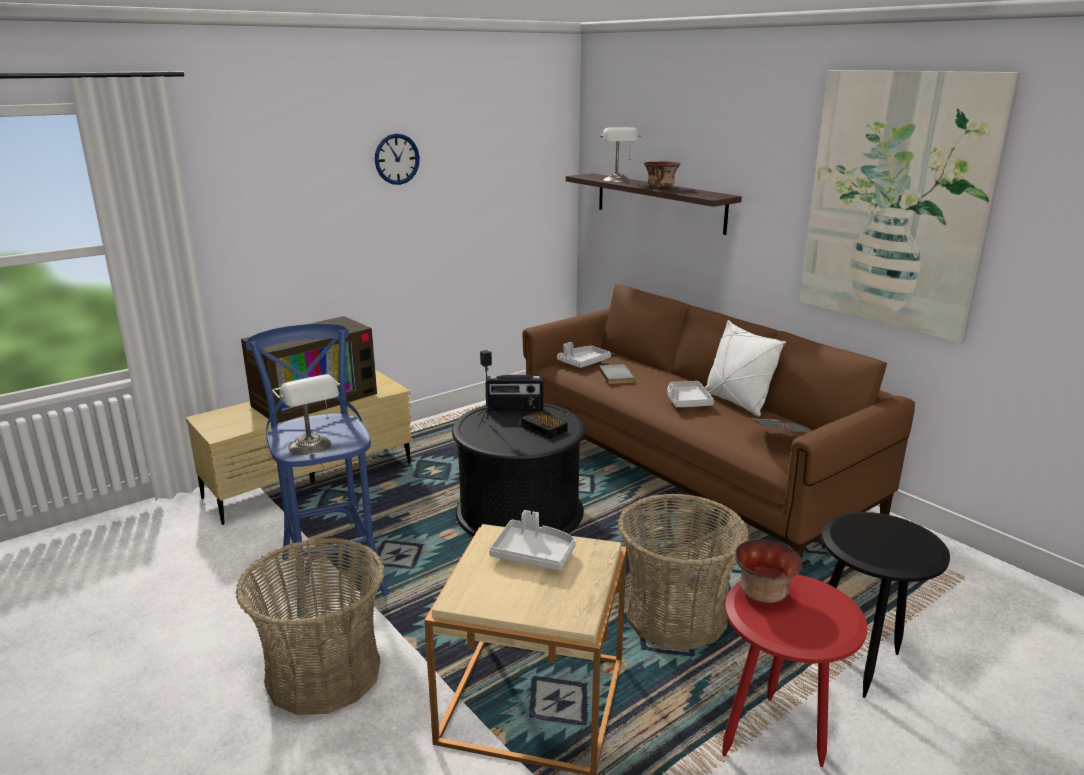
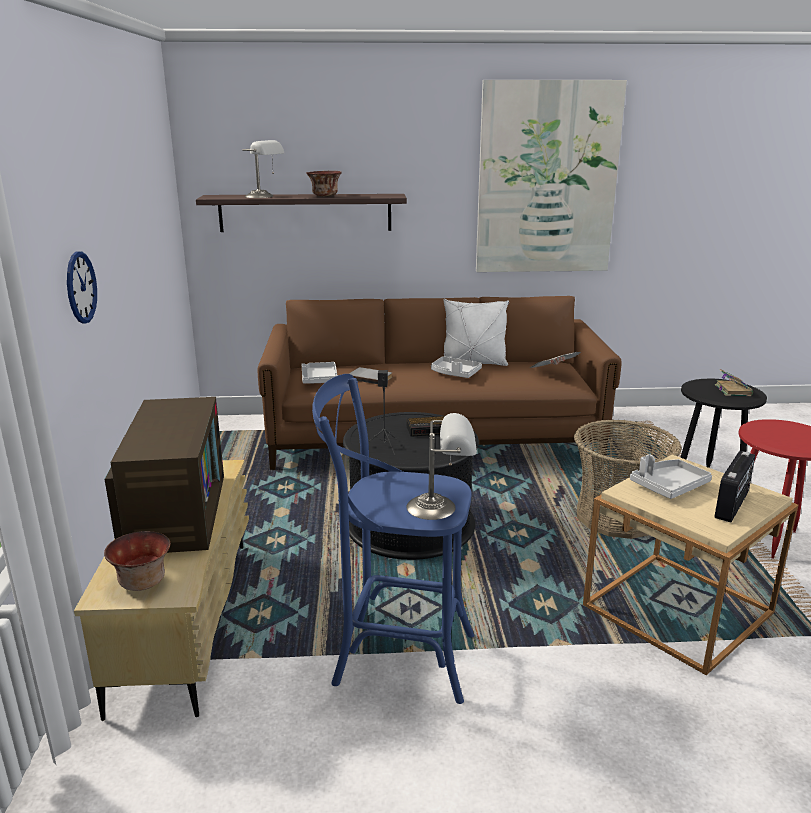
camera: 55 degrees left, 0 degrees up
(324, 673) = (570, 710): basket -> none
(397, 159) = (105, 190): wall clock -> wall clock (81, 287)
(515, 409) = (374, 428): radio -> radio (732, 505)
(763, 593) = (766, 436): bowl -> bowl (141, 582)
(896, 546) = (732, 390): none -> book

